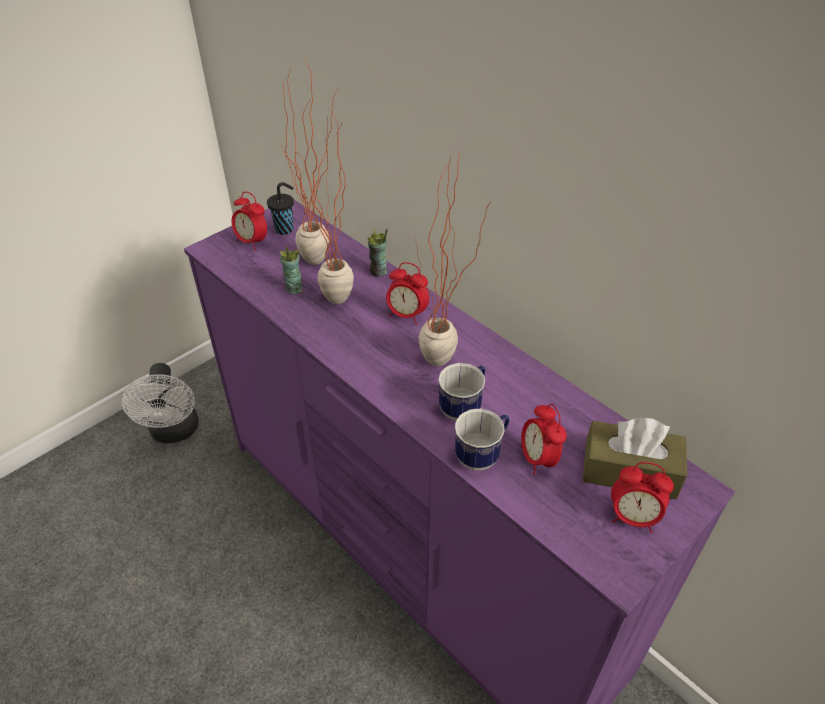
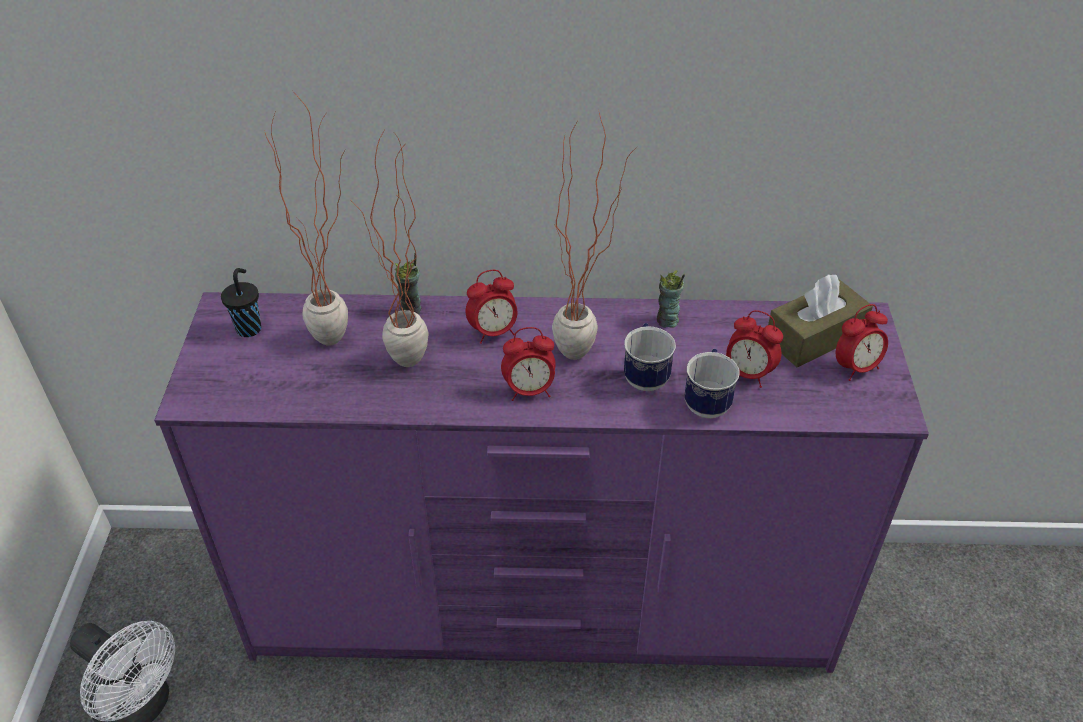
camera: 45 degrees left, 0 degrees up
(252, 242) = (230, 363): alarm clock -> alarm clock (529, 390)
(294, 288) = (348, 379): cup -> cup (667, 321)

